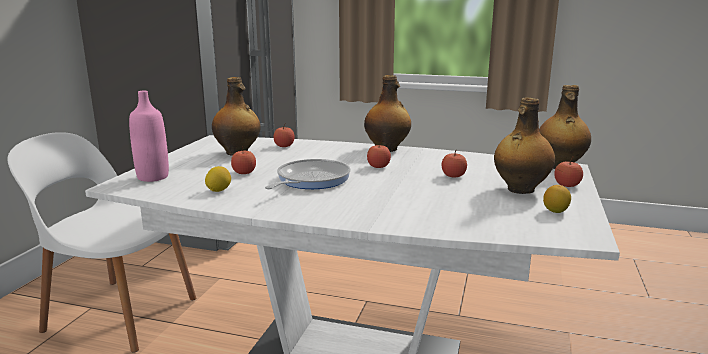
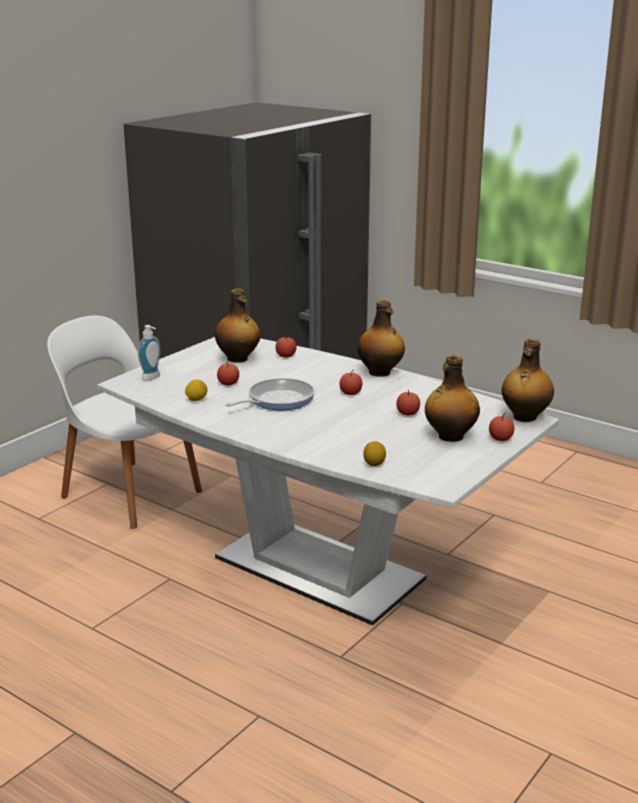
camera: 20 degrees right, 5 degrees up
(153, 177) = (152, 378): pink bottle -> soap dispenser
(555, 211) = (452, 461): lemon -> lemon (374, 464)

